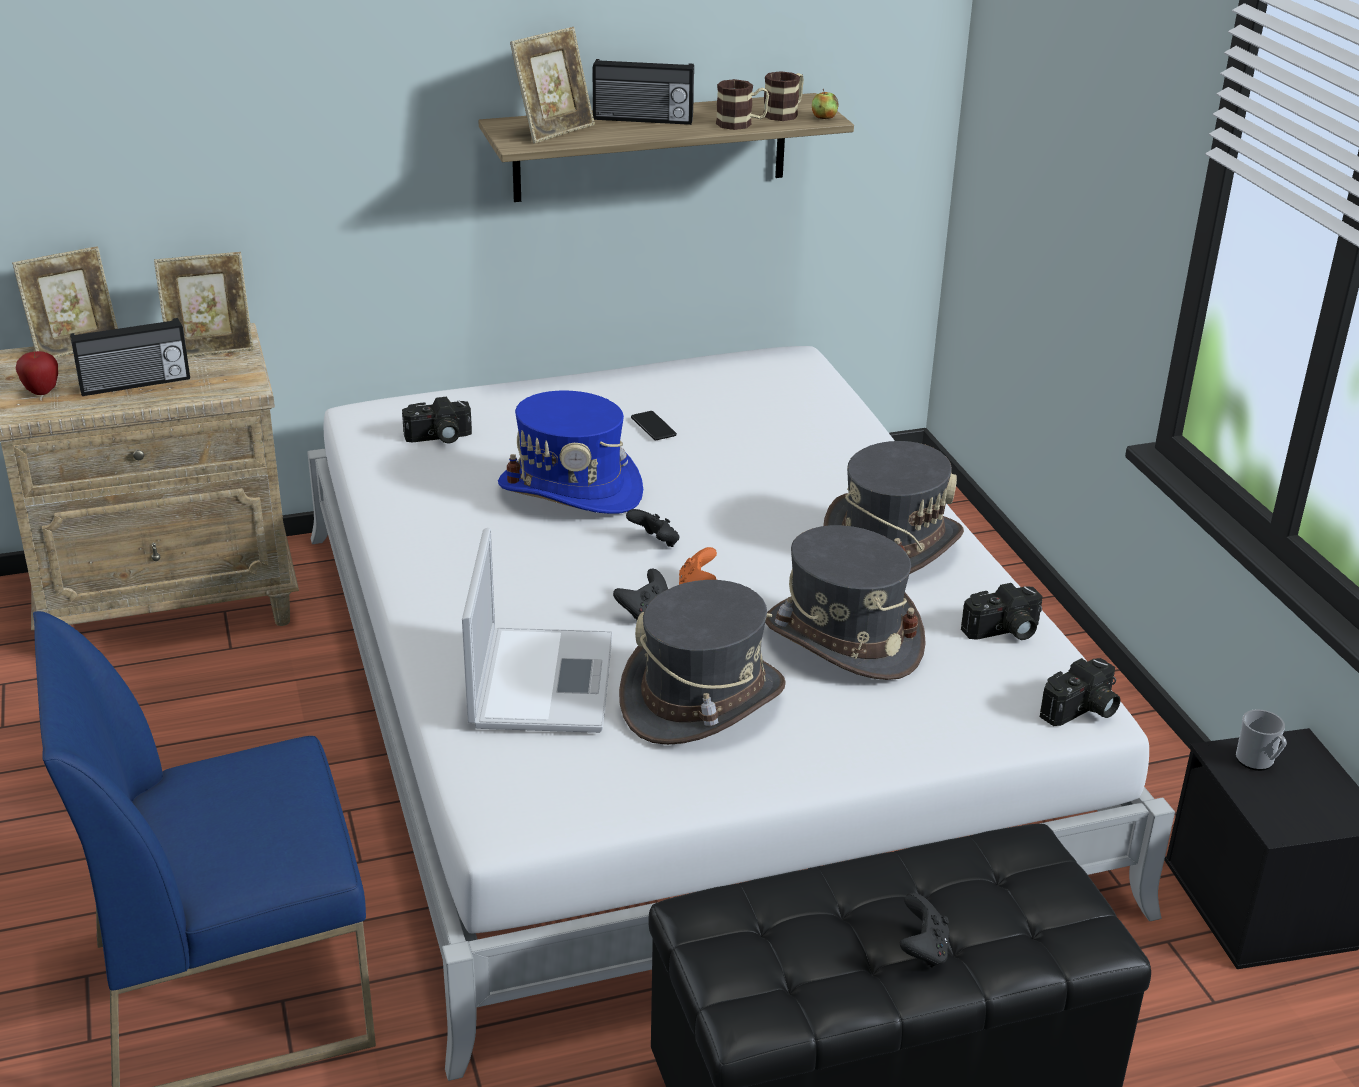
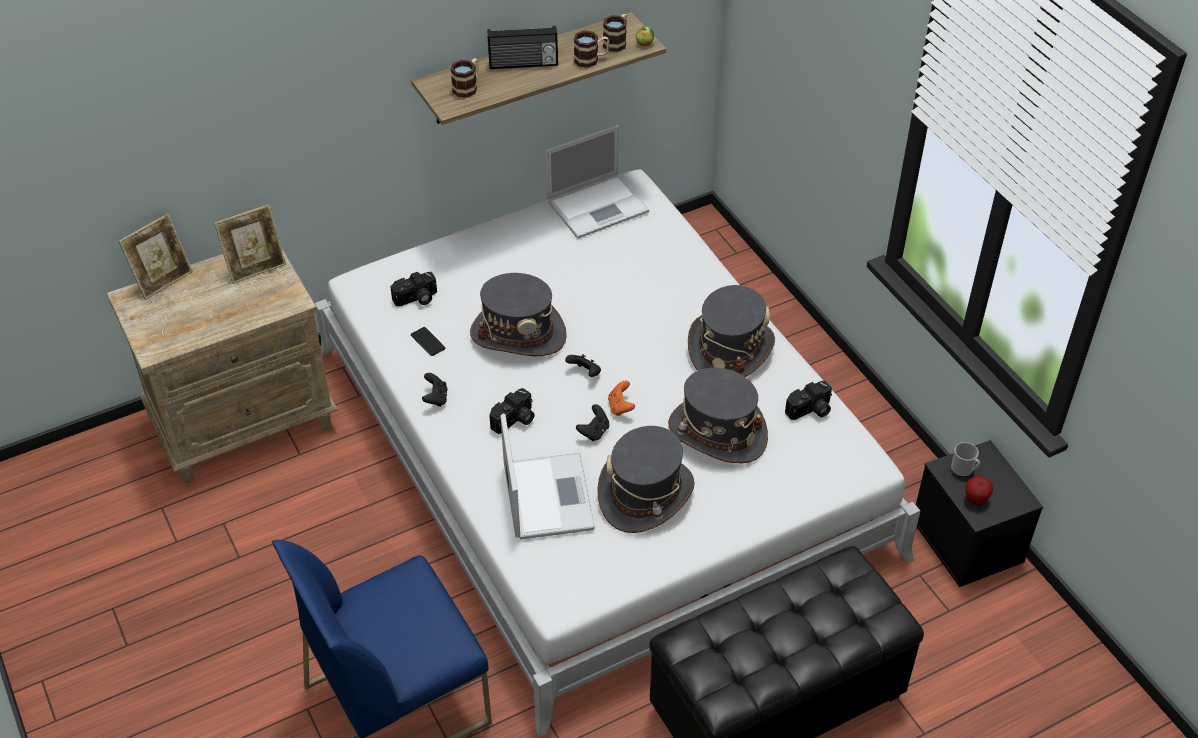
camera: 10 degrees left, 15 degrees up
(41, 391) = (160, 328): apple -> apple (975, 500)
(135, 384) = (220, 311): radio -> none
(554, 130) = (468, 87): picture frame -> mug
(571, 489) = (518, 334): blue hat -> grey hat
(653, 426) = (556, 268): phone -> phone (428, 342)
(739, 370) = (598, 205): none -> laptop
(923, 950) = (804, 645): black game controller -> black game controller (435, 398)
(1082, 711) = (865, 465): camera -> camera (515, 420)

